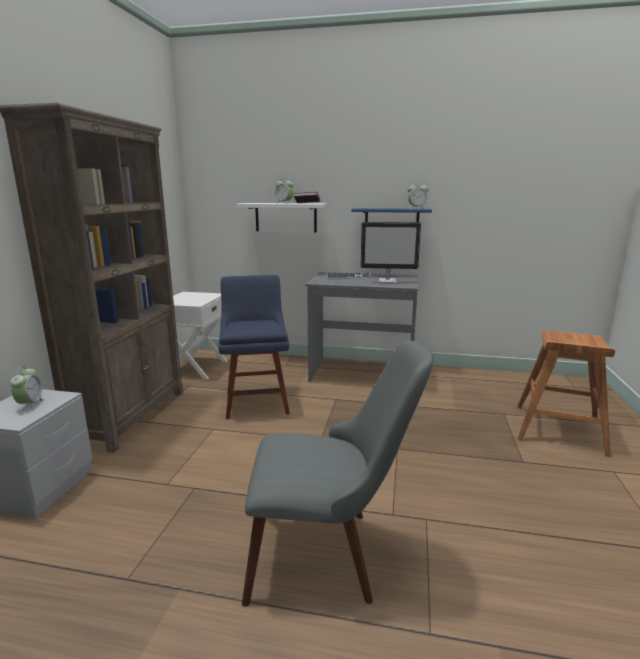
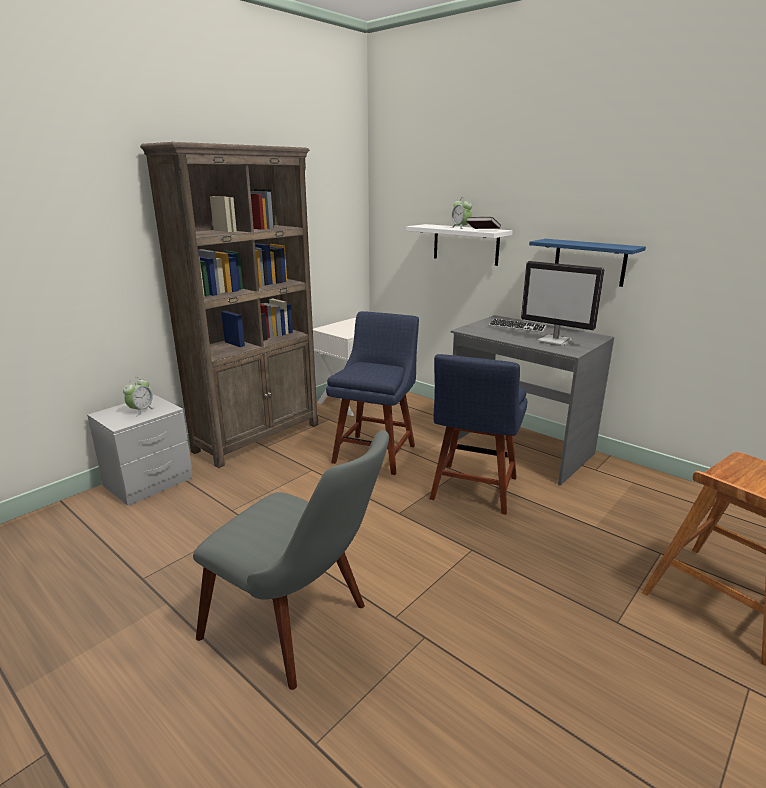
camera: 30 degrees right, 5 degrees up
(358, 409) = (473, 490): none -> blue chair
(416, 208) = (619, 246): alarm clock -> none

